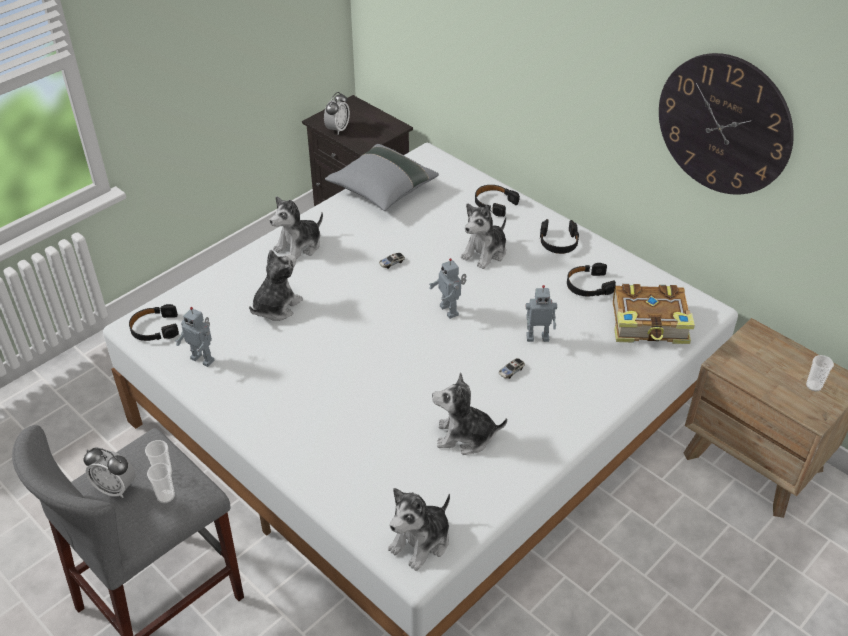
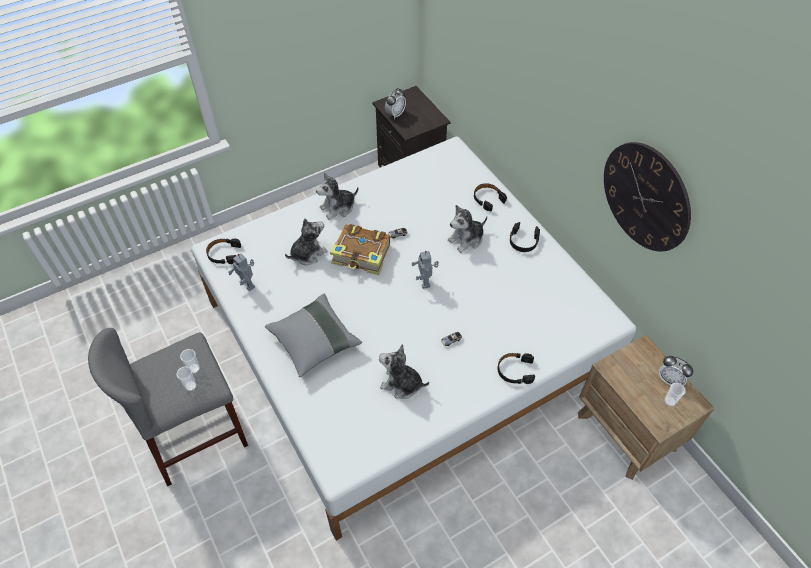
camera: 15 degrees right, 10 degrees up
(115, 488) = (162, 372): alarm clock -> alarm clock (670, 379)
(382, 190) = (410, 172): grey pillow -> grey pillow (314, 342)
(421, 541) = (346, 456): plush toy -> none
(537, 337) = (479, 317): toy robot -> none
(588, 286) = (532, 282): black headphones -> black headphones (515, 371)
(650, 324) = (565, 324): book -> book (362, 255)

